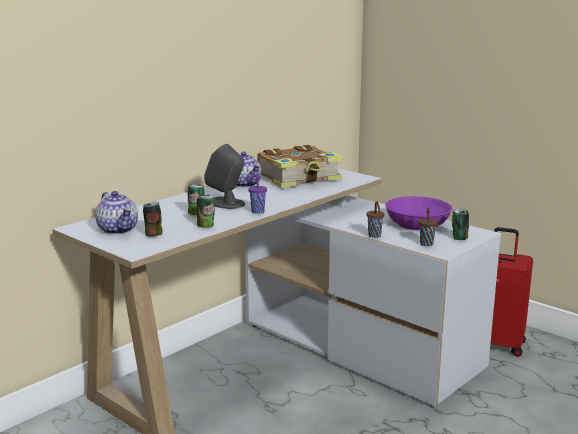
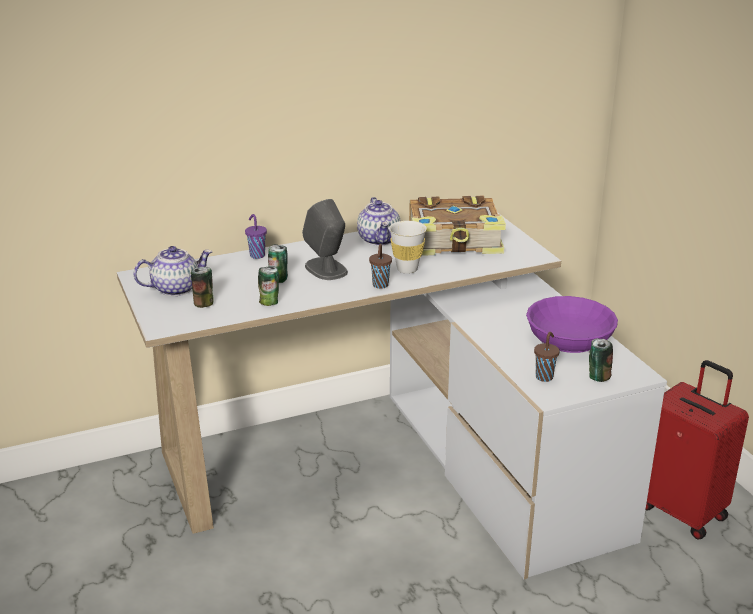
camera: 25 degrees right, 10 degrees up
(118, 230) = (176, 288): teapot -> teapot turned 105 degrees counterclockwise
(257, 211) = (347, 290): purple cup -> purple cup (256, 255)
(285, 195) = (407, 269): none -> white cup
(375, 236) = (492, 348): brown cup -> brown cup (380, 285)

